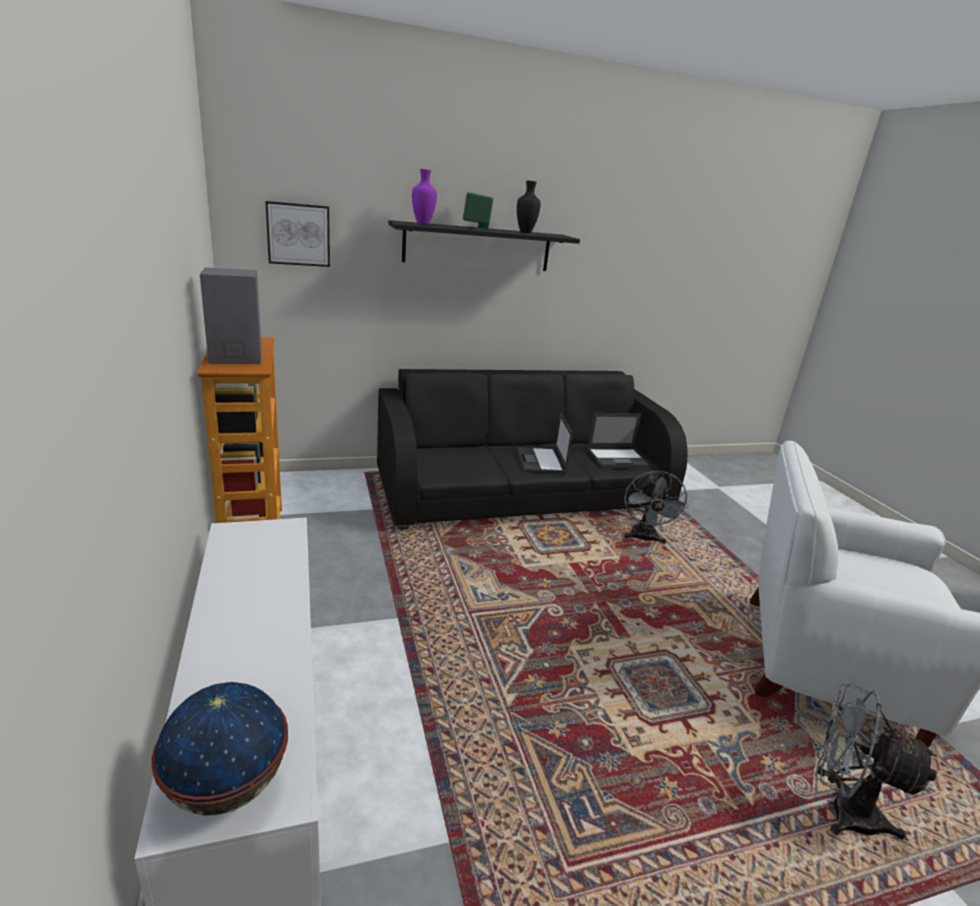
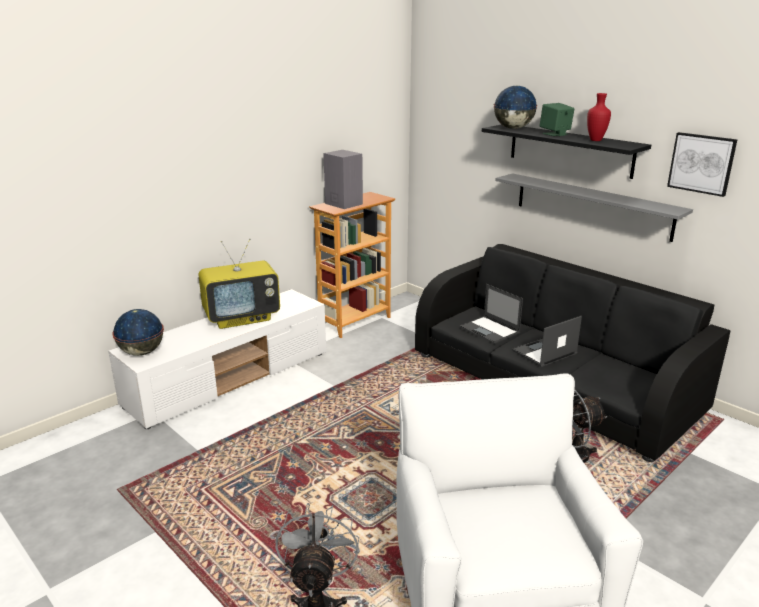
camera: 65 degrees right, 0 degrees up
(249, 601) = (242, 318): none -> television
(298, 234) = (450, 131): picture -> picture (701, 163)
(422, 224) = (513, 128): purple vase -> globe
(504, 304) = (591, 206): none -> grey shelf
(525, 232) = (595, 140): black vase -> red vase
(618, 458) = (621, 383): laptop -> laptop (490, 330)

